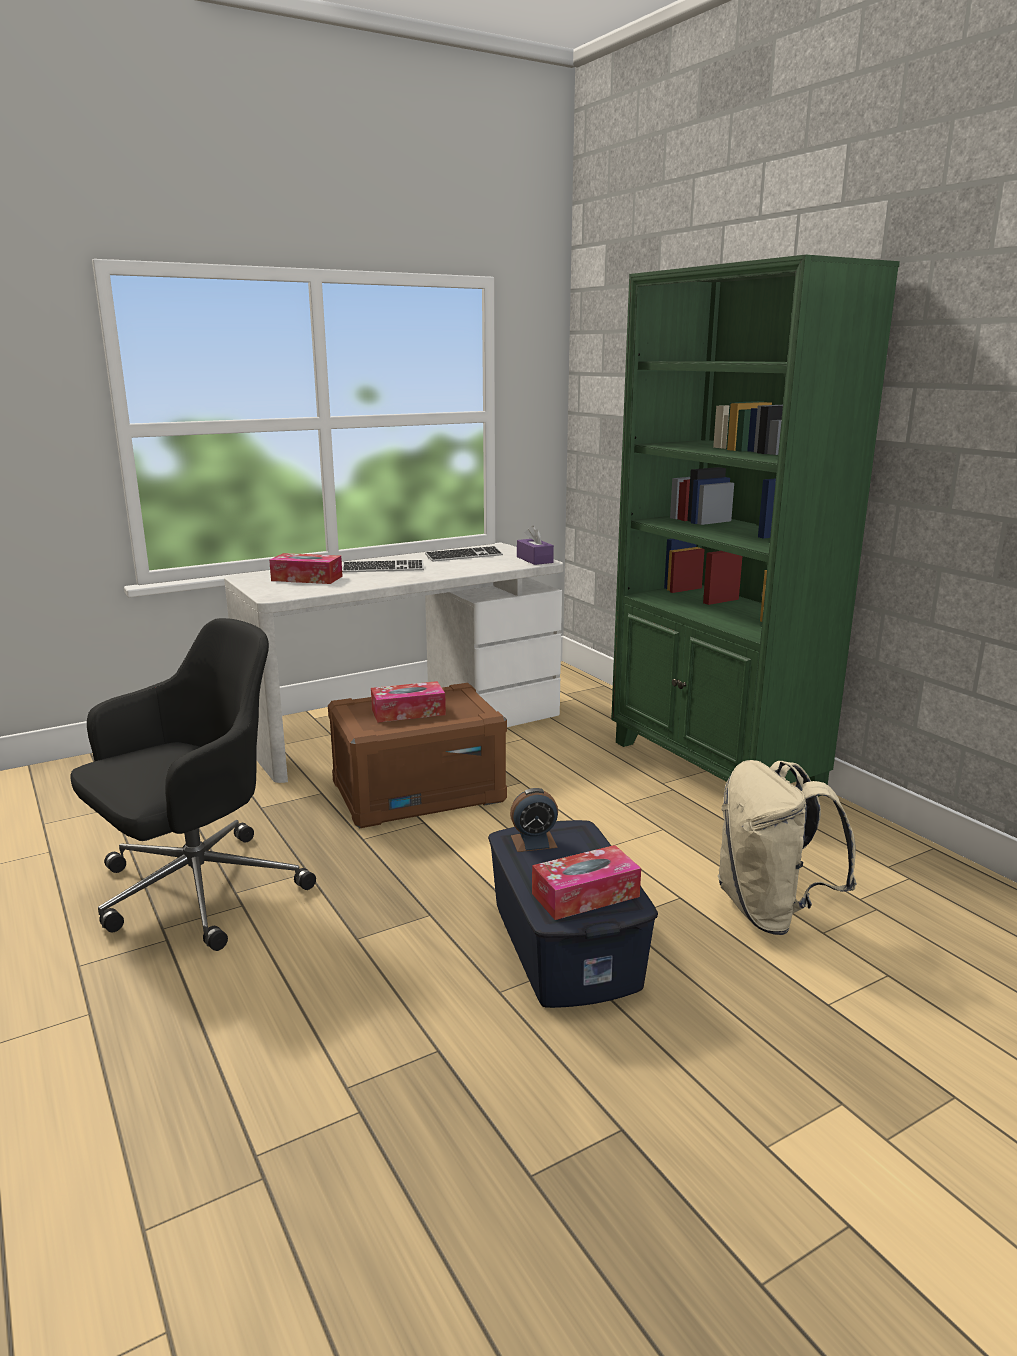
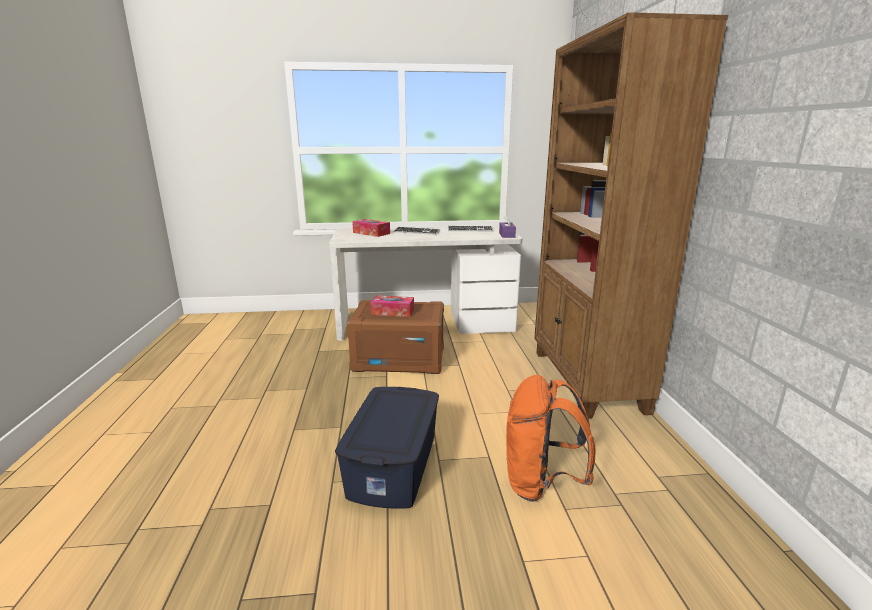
camera: 25 degrees right, 0 degrees up
(195, 892) = (250, 385): black office chair -> none
(533, 841) = (392, 397): alarm clock -> none
(585, 895) = (385, 437): tissue box -> none
(714, 768) = (586, 381): green bookcase -> brown bookcase
(771, 912) = (540, 483): beige backpack -> orange backpack

